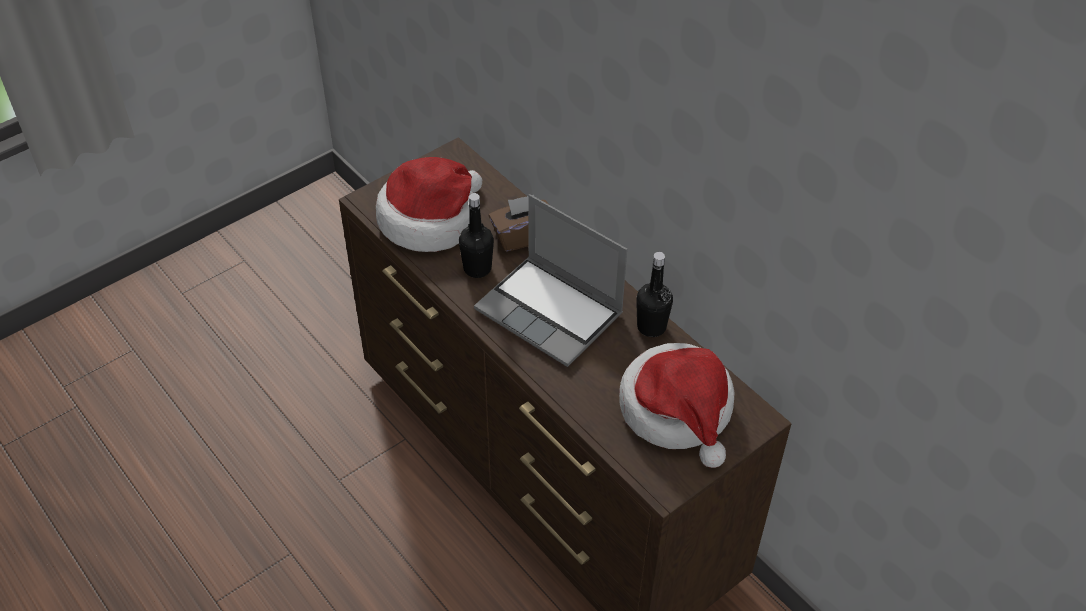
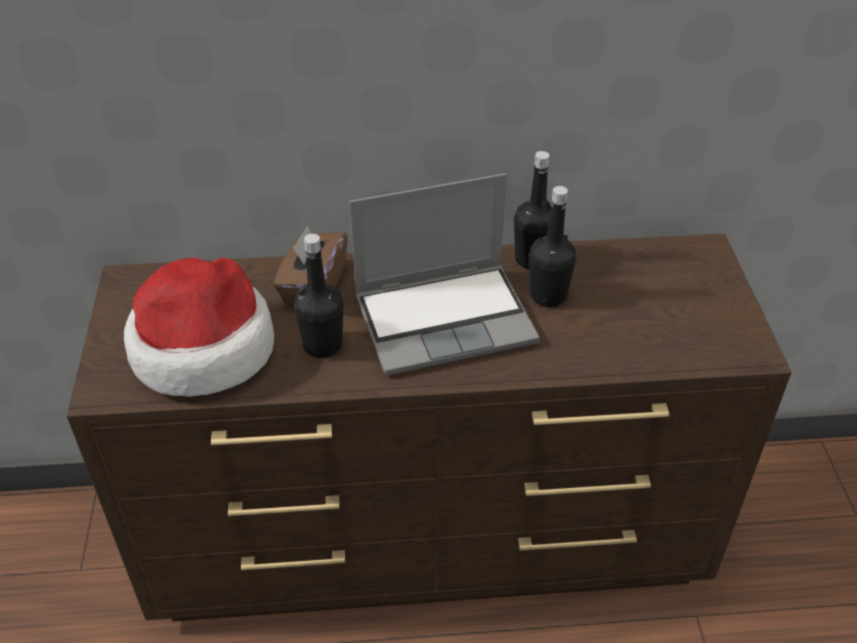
camera: 55 degrees left, 5 degrees down
(621, 352) = (548, 296): none -> black bottle
(677, 411) = (657, 295): hat -> none

